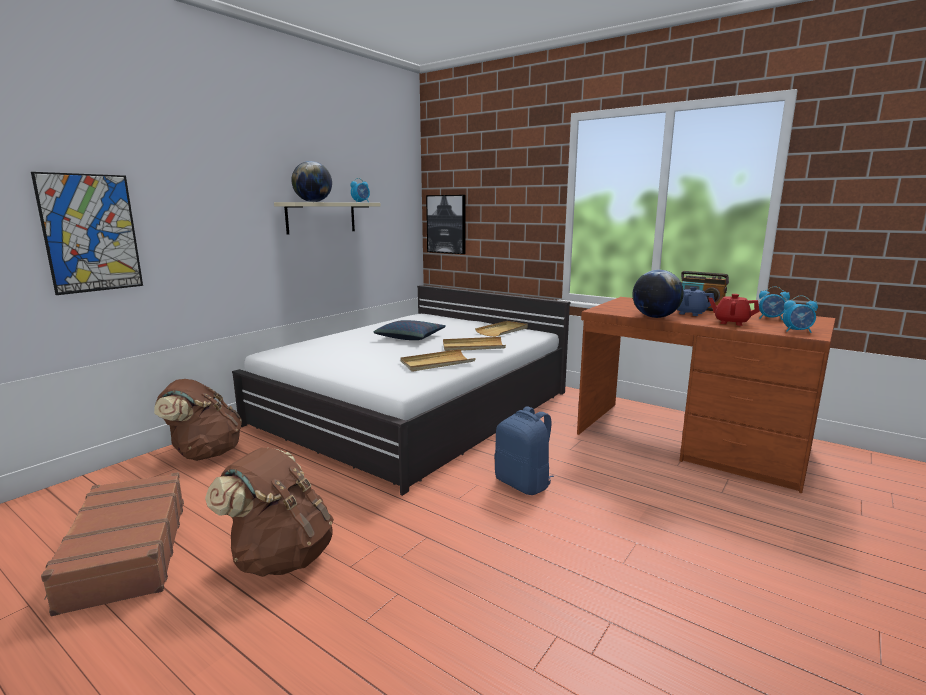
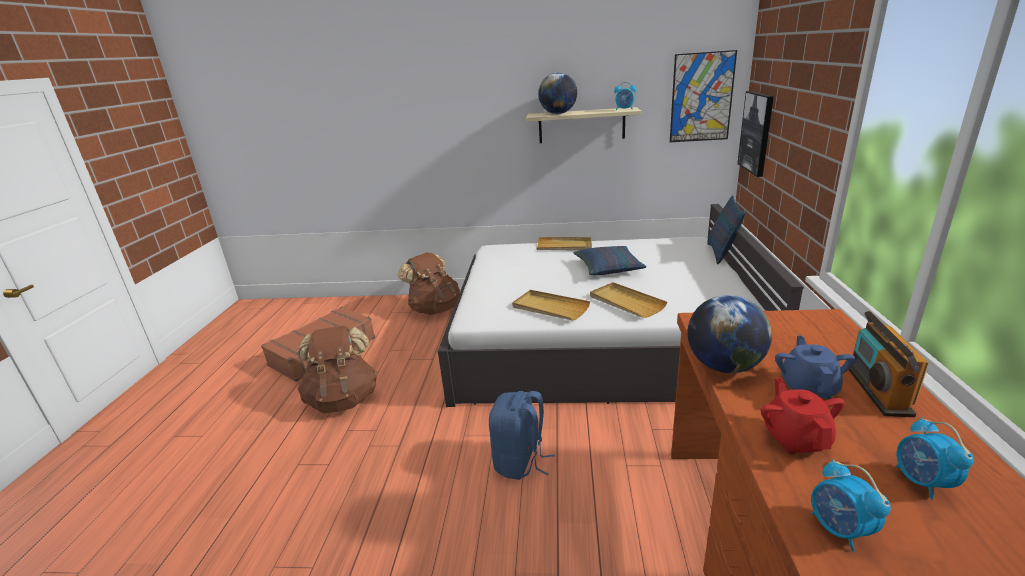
camera: 60 degrees right, 10 degrees up
(91, 233) = (384, 144): picture -> picture (701, 97)
(454, 317) = (721, 254): none -> blue pillow
(502, 331) = (714, 293): beige tray -> beige tray (564, 246)

